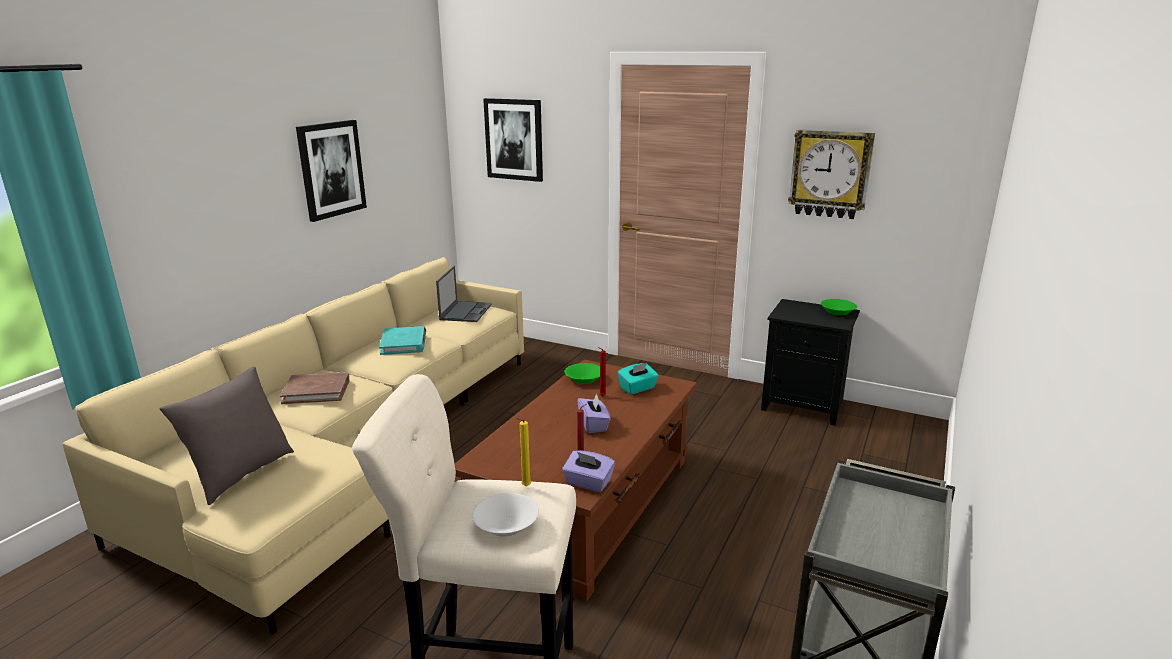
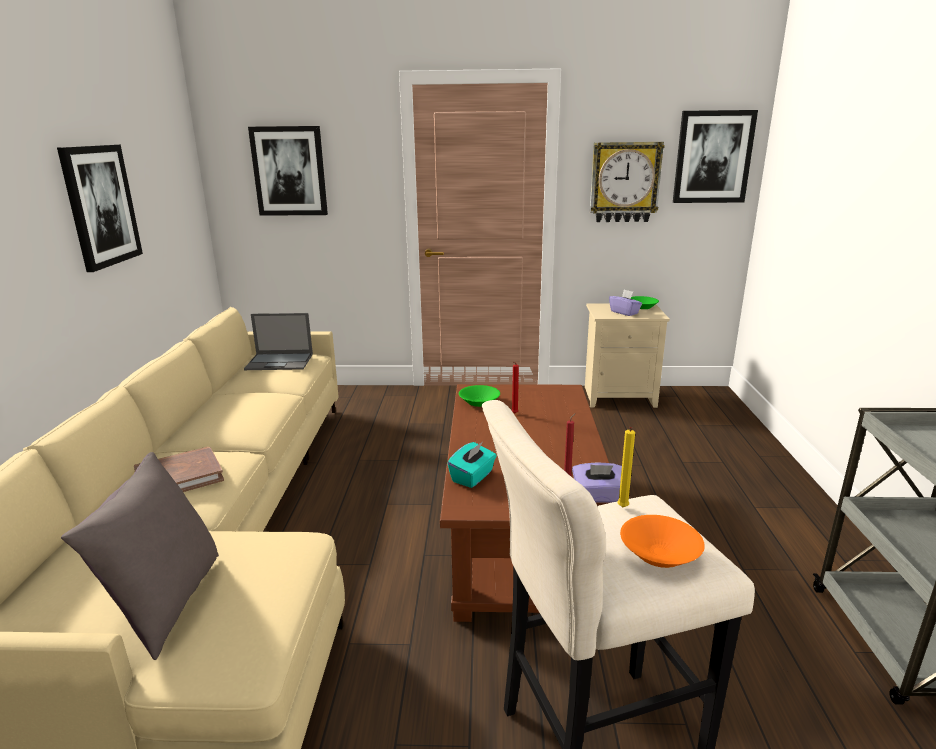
camera: 25 degrees left, 0 degrees up
(404, 343) = (242, 404): turquoise book -> none
(466, 311) = (280, 362): laptop -> laptop turned 105 degrees clockwise
(506, 525) = (661, 553): white bowl -> orange bowl
(593, 425) = (537, 441): purple tissue box -> purple tissue box (624, 312)
(637, 388) = (538, 400): turquoise tissue box -> turquoise tissue box (472, 477)
(804, 405) = (619, 396): black nightstand -> beige nightstand
(936, 154) = (713, 157): none -> picture

